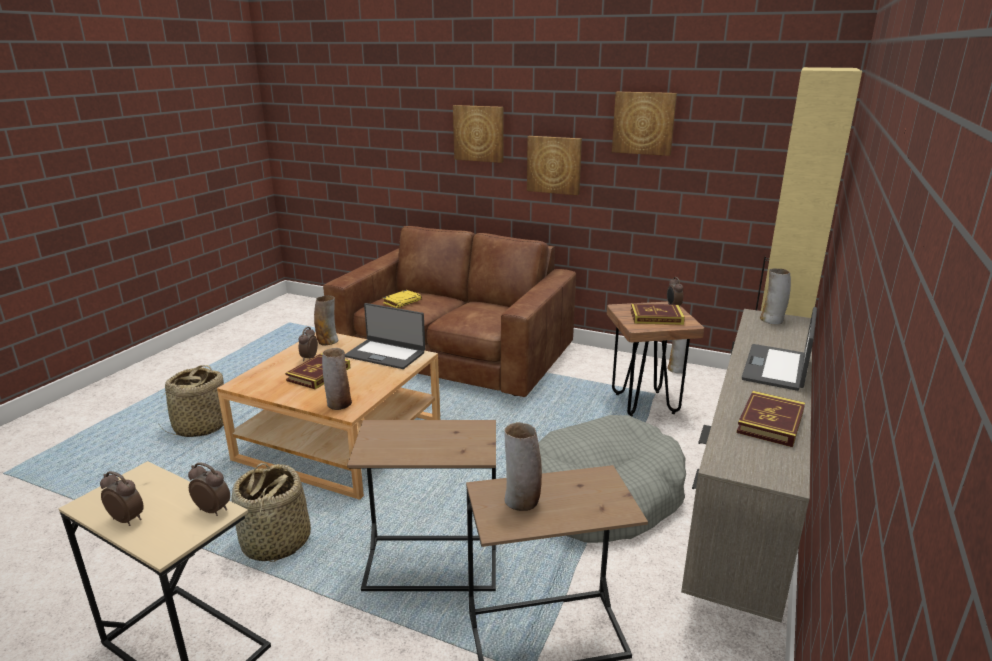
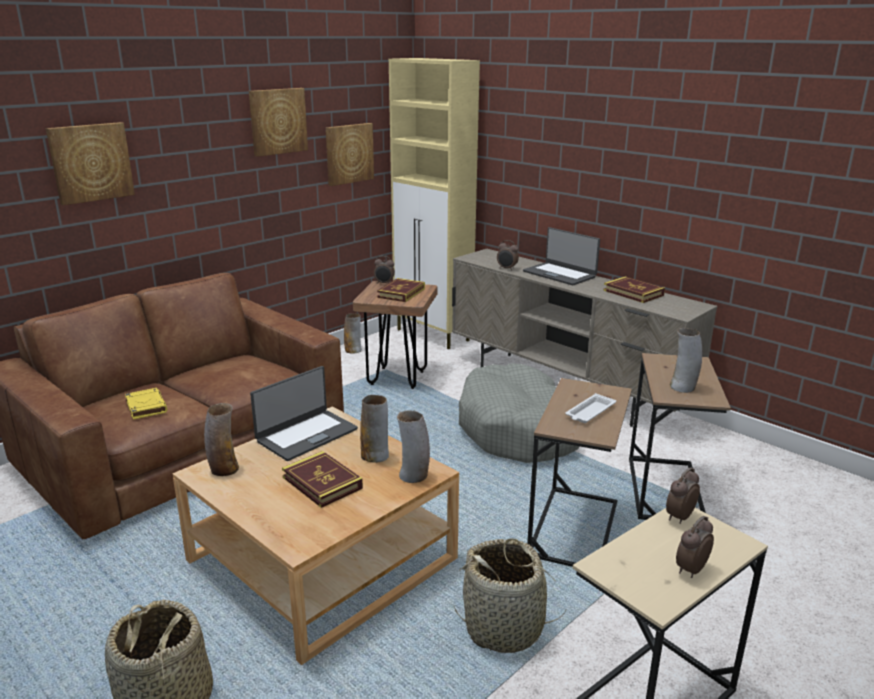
camera: 70 degrees left, 0 degrees up
(309, 358) = (265, 487): alarm clock -> alarm clock (507, 268)
(417, 443) = (589, 412): none -> white tray
(554, 165) = (196, 183): picture -> picture (349, 153)
(772, 320) = (482, 257): vase -> vase (375, 455)

